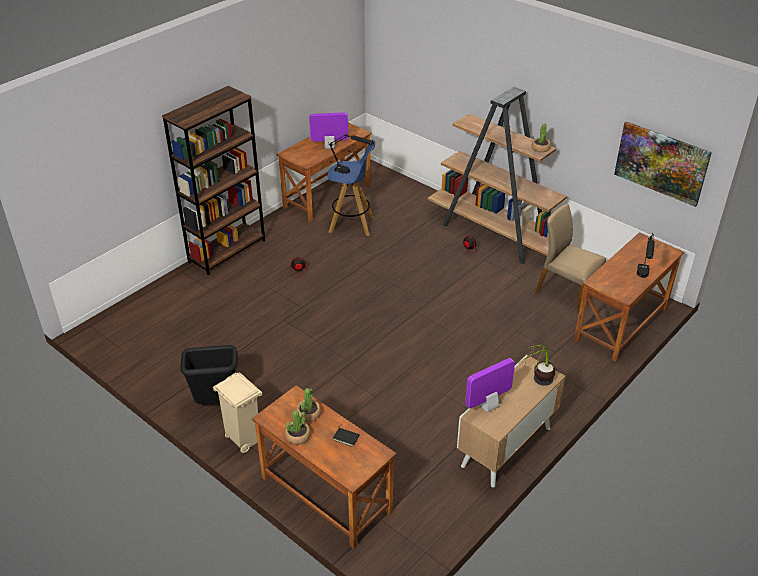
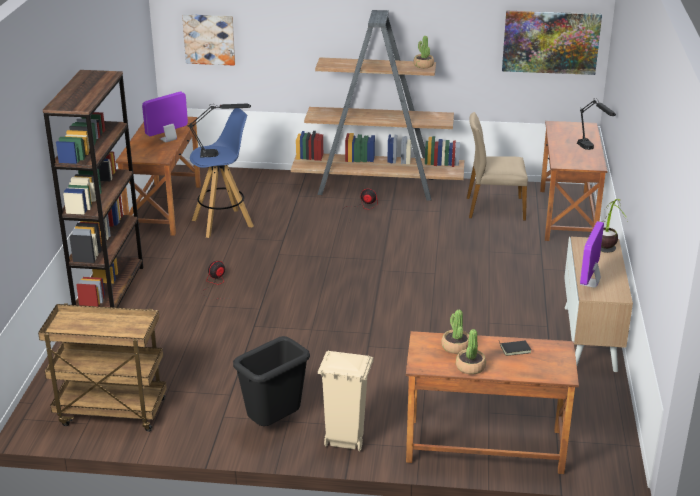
camera: 35 degrees left, 10 degrees down
(137, 345) = (110, 413): none -> brown cart
(400, 71) = (209, 39): none -> picture

